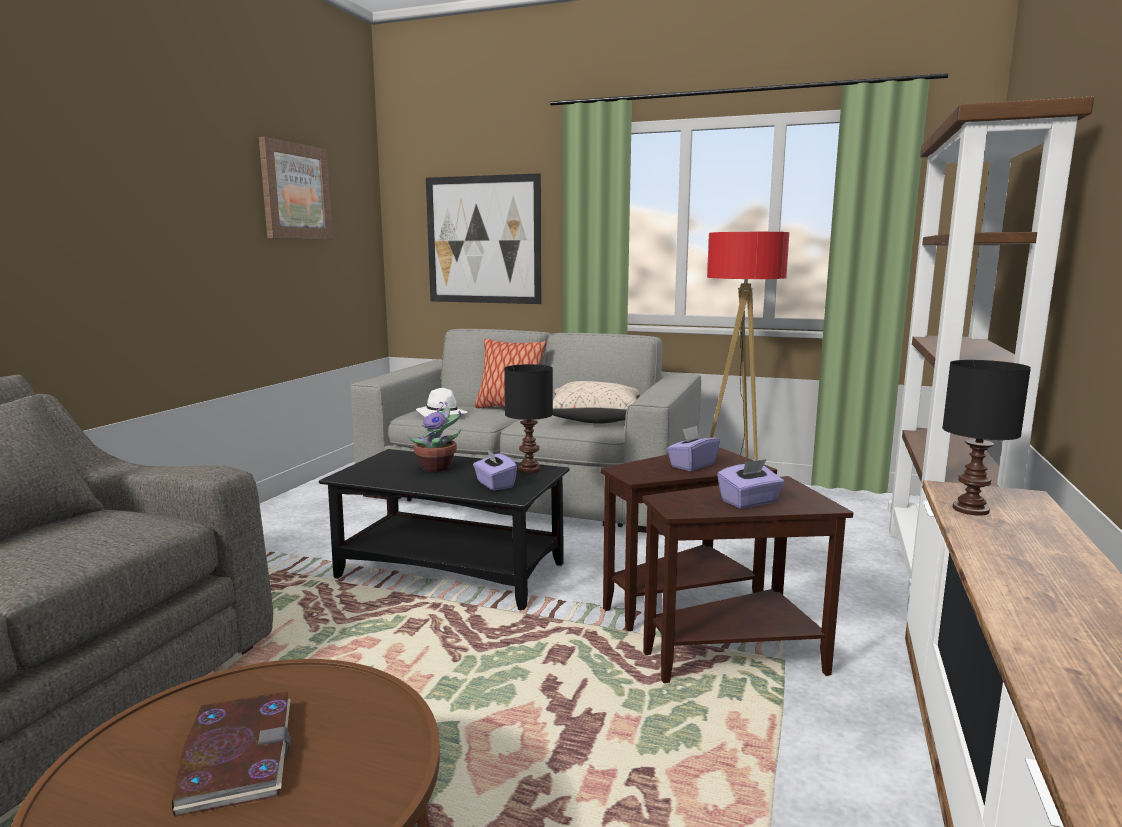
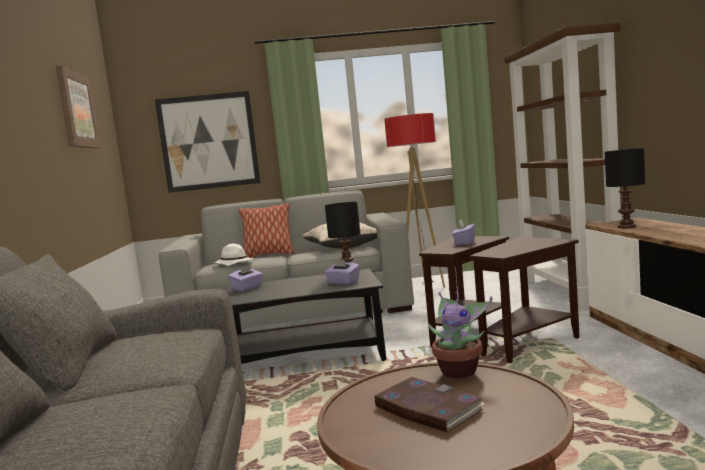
camera: 25 degrees left, 5 degrees down
(438, 468) = (287, 285): potted plant -> potted plant (460, 371)
(749, 502) = (526, 246): purple tissue box -> purple tissue box (247, 288)

